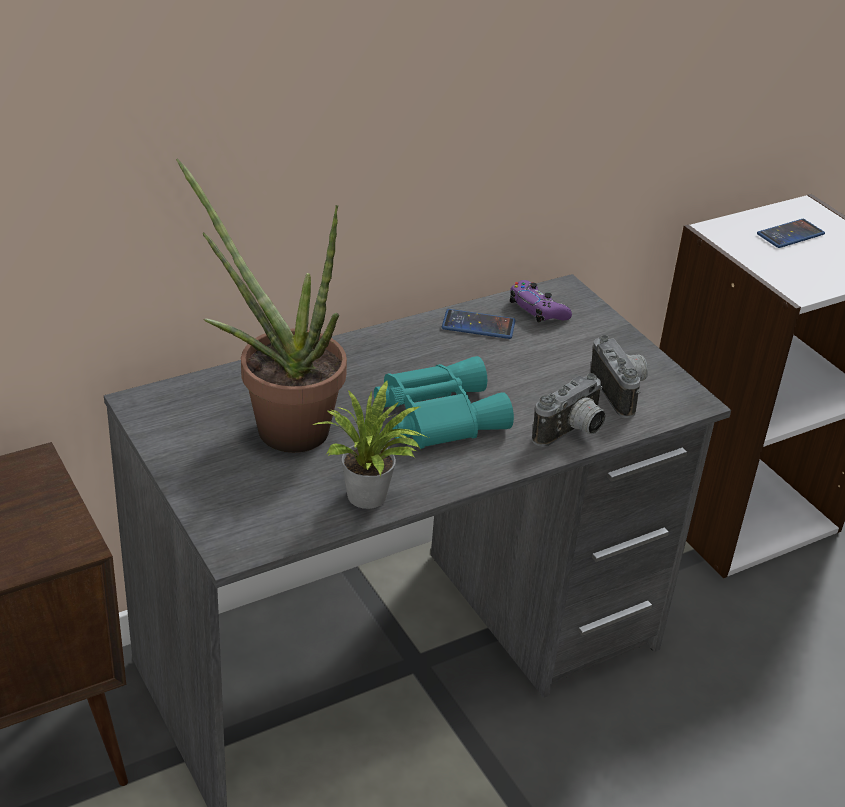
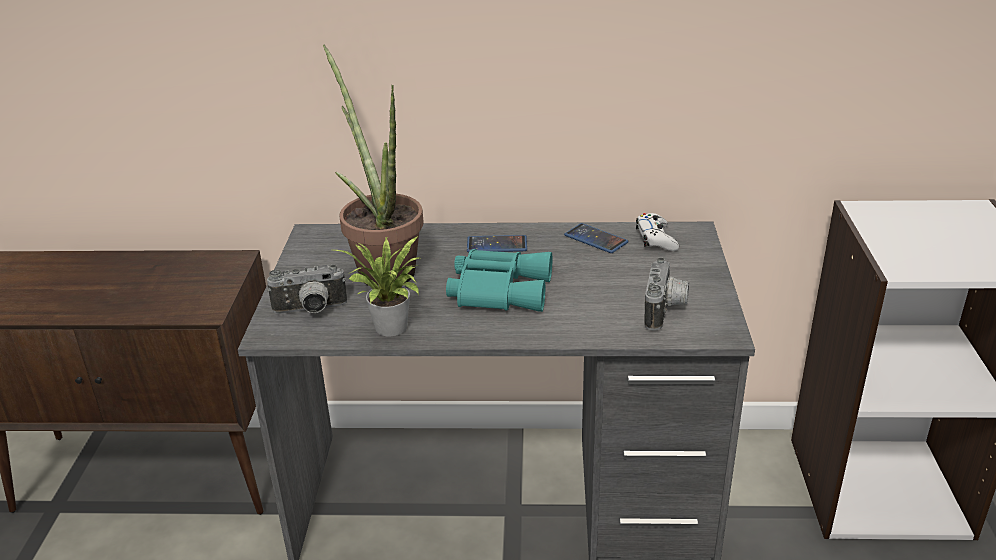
camera: 35 degrees right, 5 degrees down
(537, 309) = (656, 239): purple game controller -> white game controller
(572, 433) = (592, 329): camera -> camera (310, 311)
(790, 234) = (937, 225): phone -> phone (497, 245)

